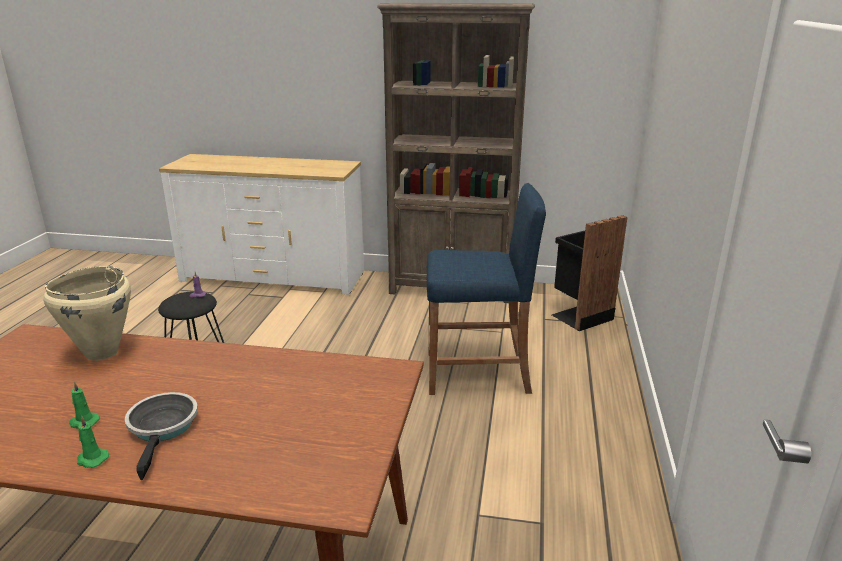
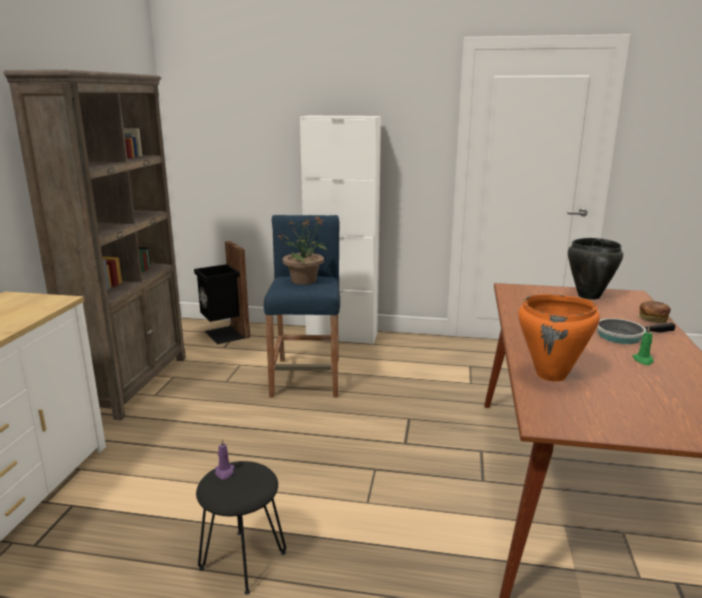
camera: 90 degrees left, 5 degrees down
(92, 459) = (672, 350): green candle -> none
(101, 353) = (551, 375): beige cooking pot -> orange cooking pot
(208, 482) = (652, 319): none -> bread
(341, 440) = (588, 296): none -> black cooking pot
(474, 260) = (304, 280): none -> potted plant
(613, 396) = (342, 336): none -> white cabinet

